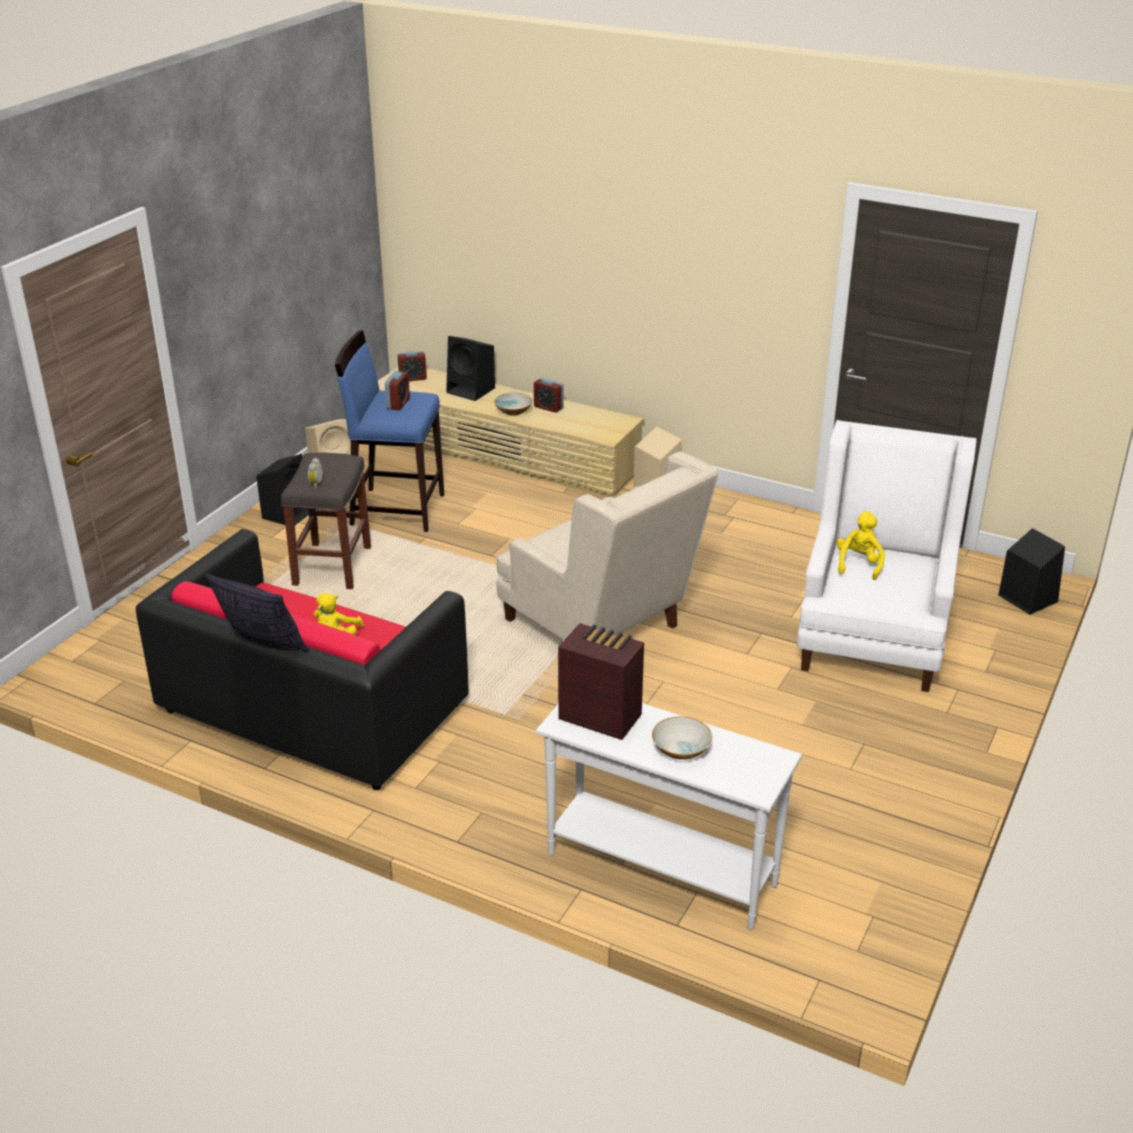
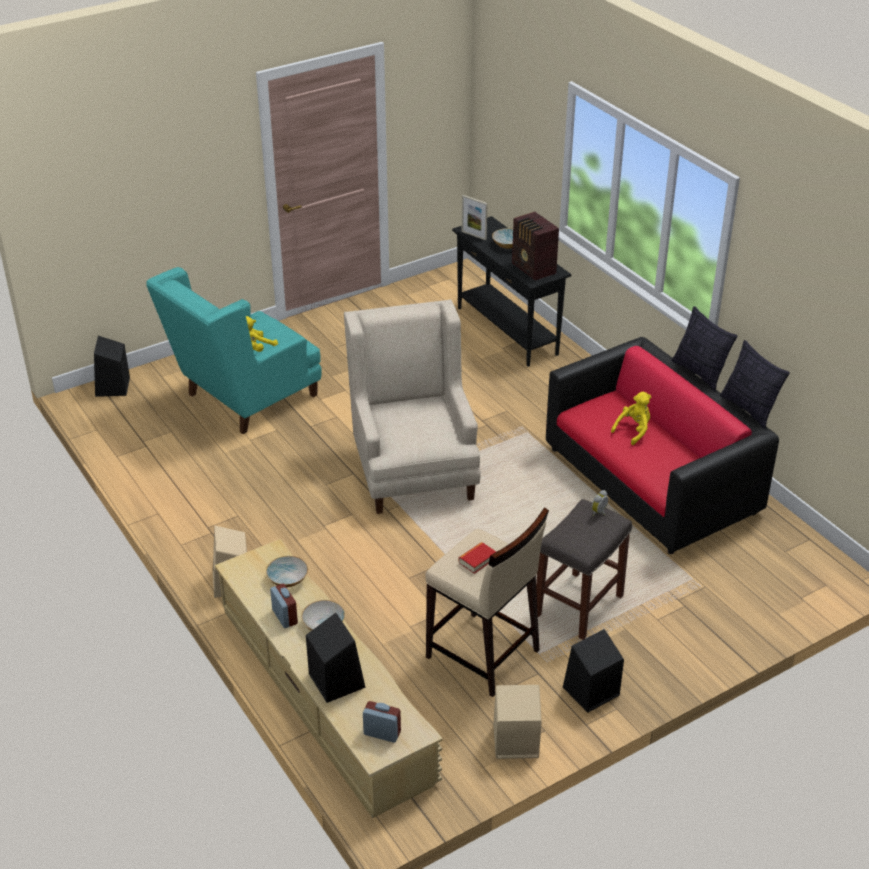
camera: 150 degrees left, 5 degrees up
(180, 619) = (749, 409): none -> pillow
(396, 509) = (483, 655): blue stool -> beige stool
(398, 404) = (477, 560): alarm clock -> book
(573, 426) = (288, 579): none -> bowl
(658, 870) = (508, 331): white console table -> black console table
(752, 749) = (473, 235): none -> picture frame
(873, 635) = (243, 399): white armchair -> turquoise armchair

